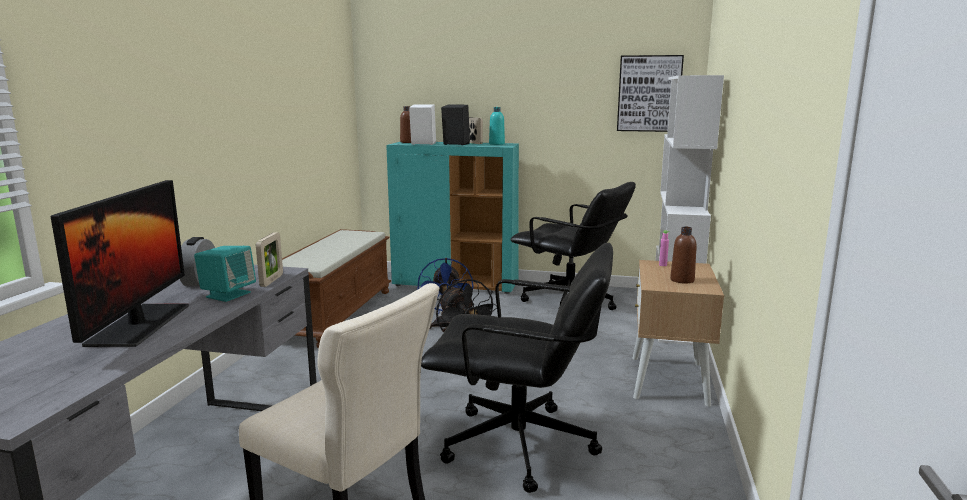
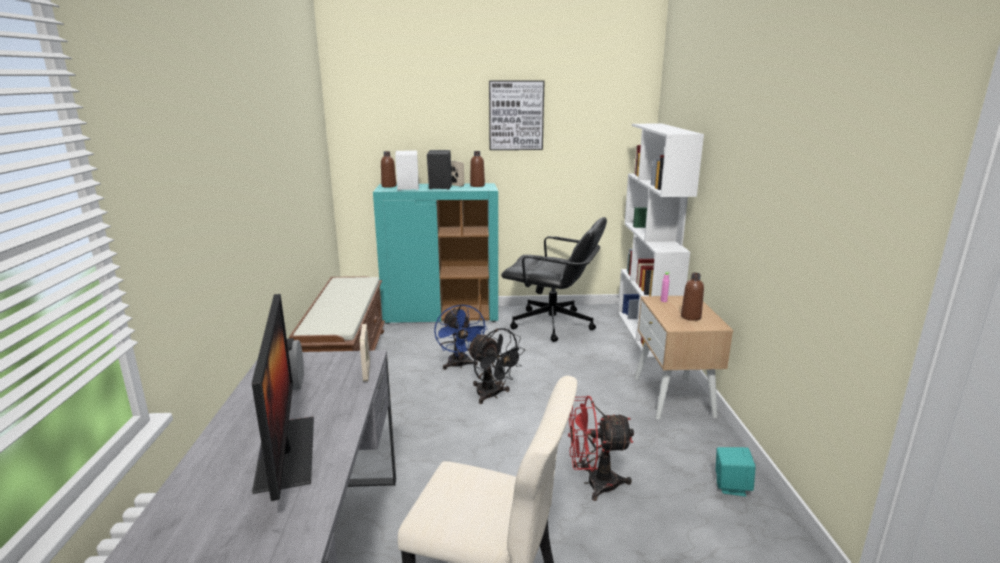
camera: 15 degrees left, 5 degrees up
(228, 294) = (340, 397): turquoise speaker -> turquoise speaker (731, 486)
(496, 144) = (477, 185): turquoise bottle -> brown bottle
(520, 446) = (593, 483): black office chair -> red fan
(649, 93) = (610, 136): picture -> picture (516, 115)

